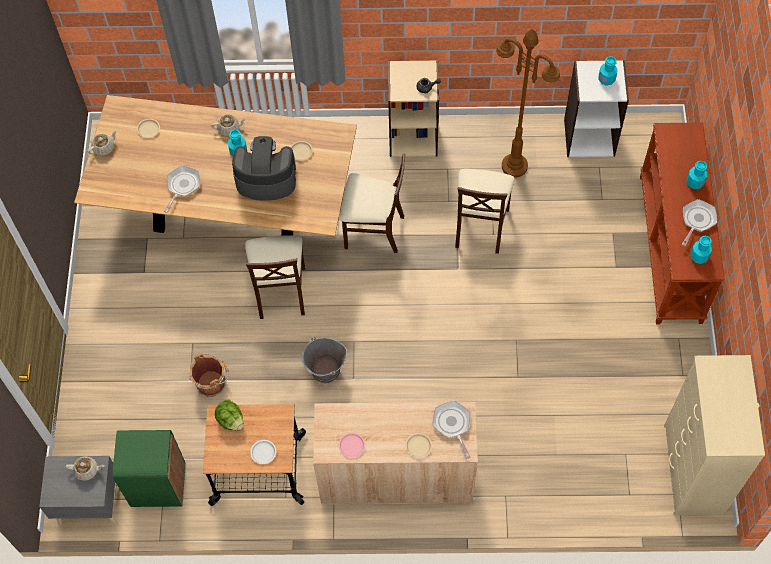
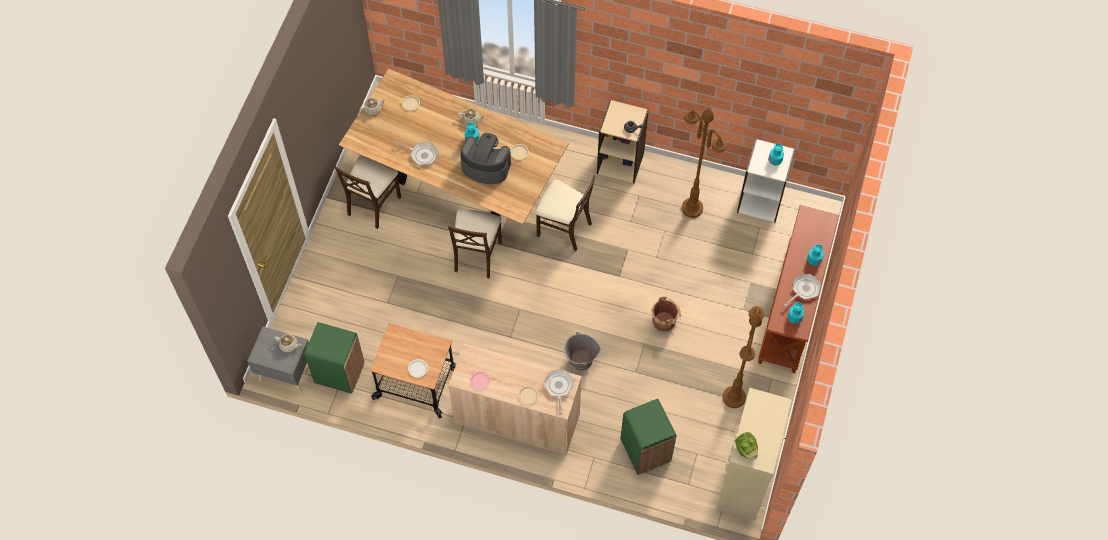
camera: 15 degrees right, 0 degrees up
(182, 186) = (422, 154): frying pan -> frying pan turned 75 degrees clockwise
(212, 383) = (403, 309): brown bucket -> brown bucket (665, 321)
(231, 420) = (402, 338): lettuce -> lettuce (746, 449)
(325, 371) = (491, 325): grey bucket -> grey bucket (581, 360)
(480, 226) = (648, 248): beige chair -> beige chair (373, 204)
(564, 469) = (645, 451): none -> green trash can
(644, 373) = (734, 397): none -> brown floor lamp

